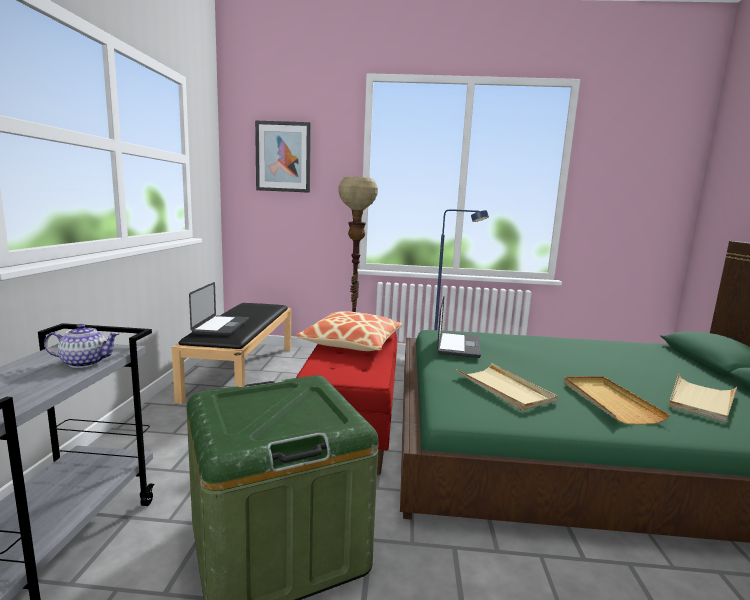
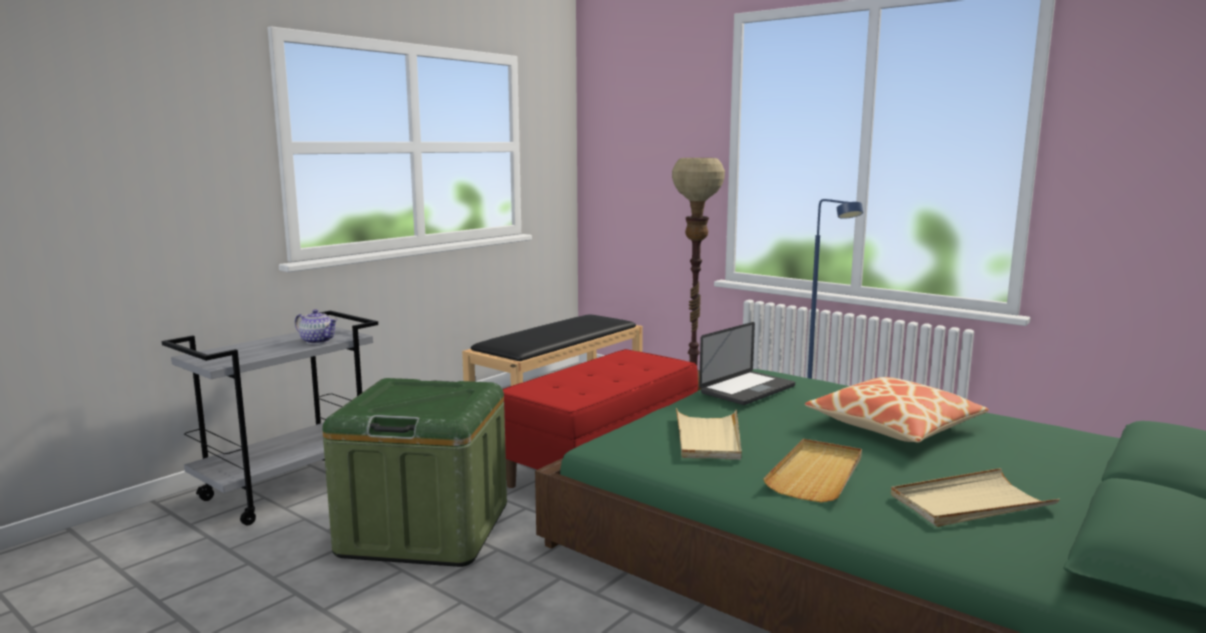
camera: 35 degrees right, 0 degrees up
(221, 326) = (523, 336): laptop -> none
(283, 157) = (640, 131): picture -> none
(352, 342) = (618, 367): pillow -> pillow (894, 426)

